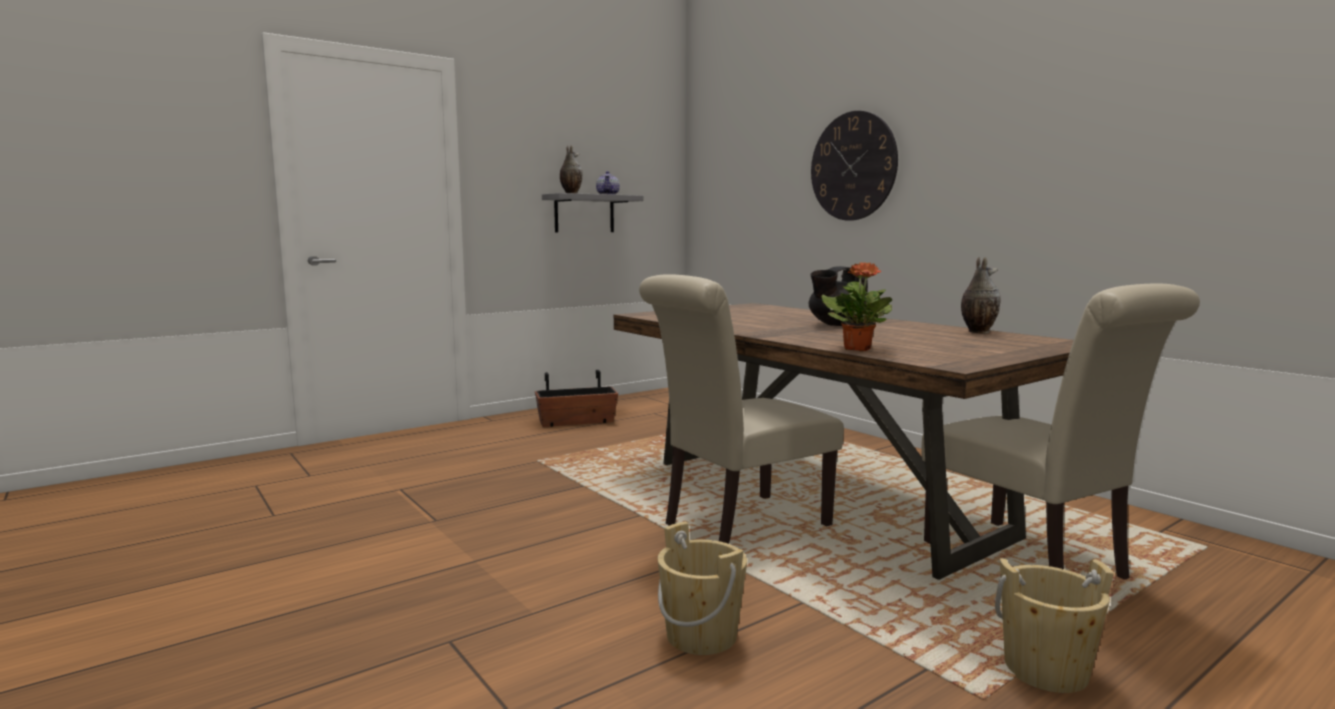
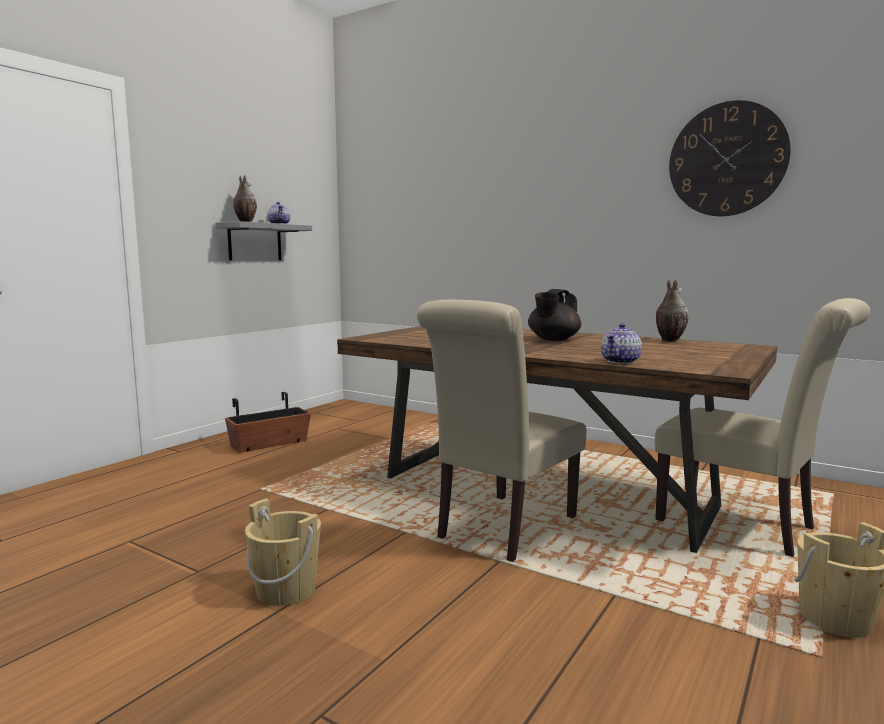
camera: 20 degrees left, 0 degrees up
(701, 635) = (561, 648): beige bucket -> beige bucket (286, 590)
(853, 166) = (512, 203): wall clock -> wall clock (727, 159)
(857, 349) = (621, 361): potted plant -> teapot

